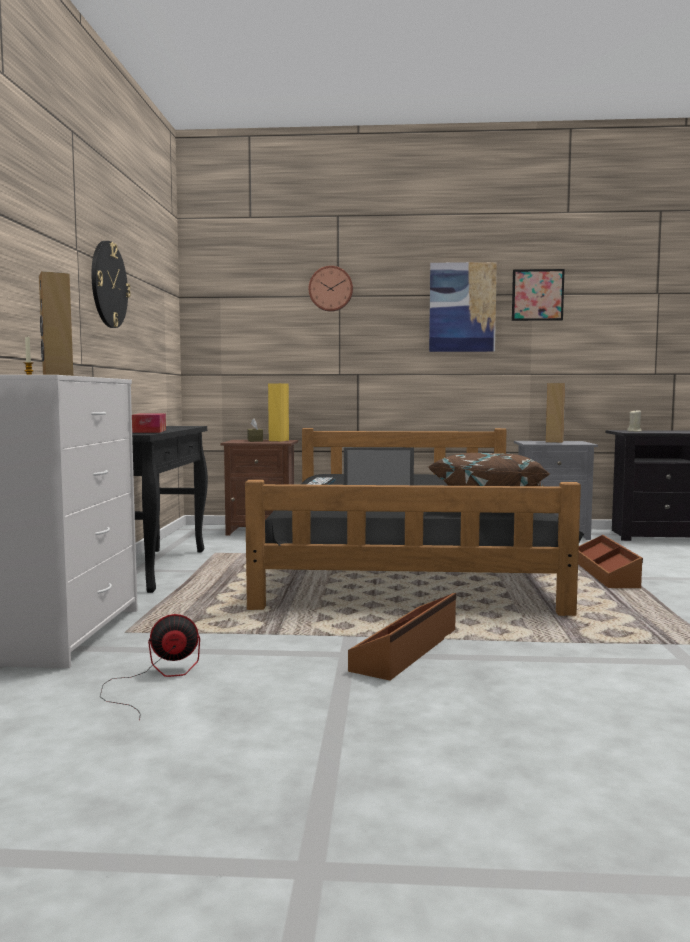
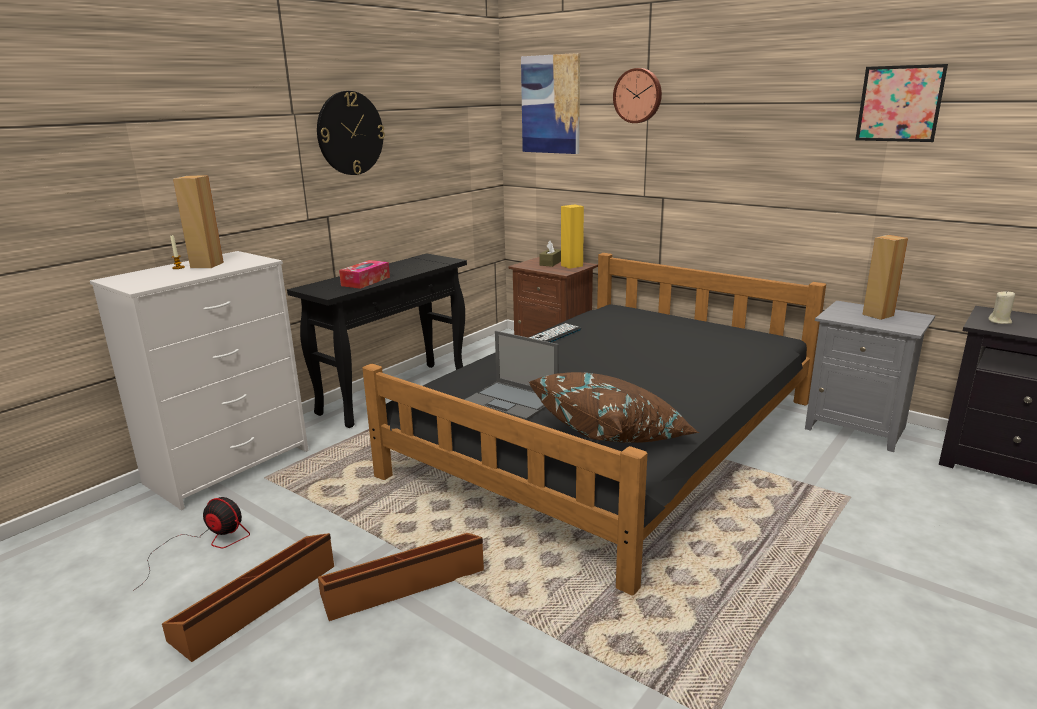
camera: 35 degrees right, 15 degrees up
(462, 307) = (790, 120): picture -> picture (551, 104)
(606, 574) = (799, 529): brown storage box -> brown storage box (257, 602)

